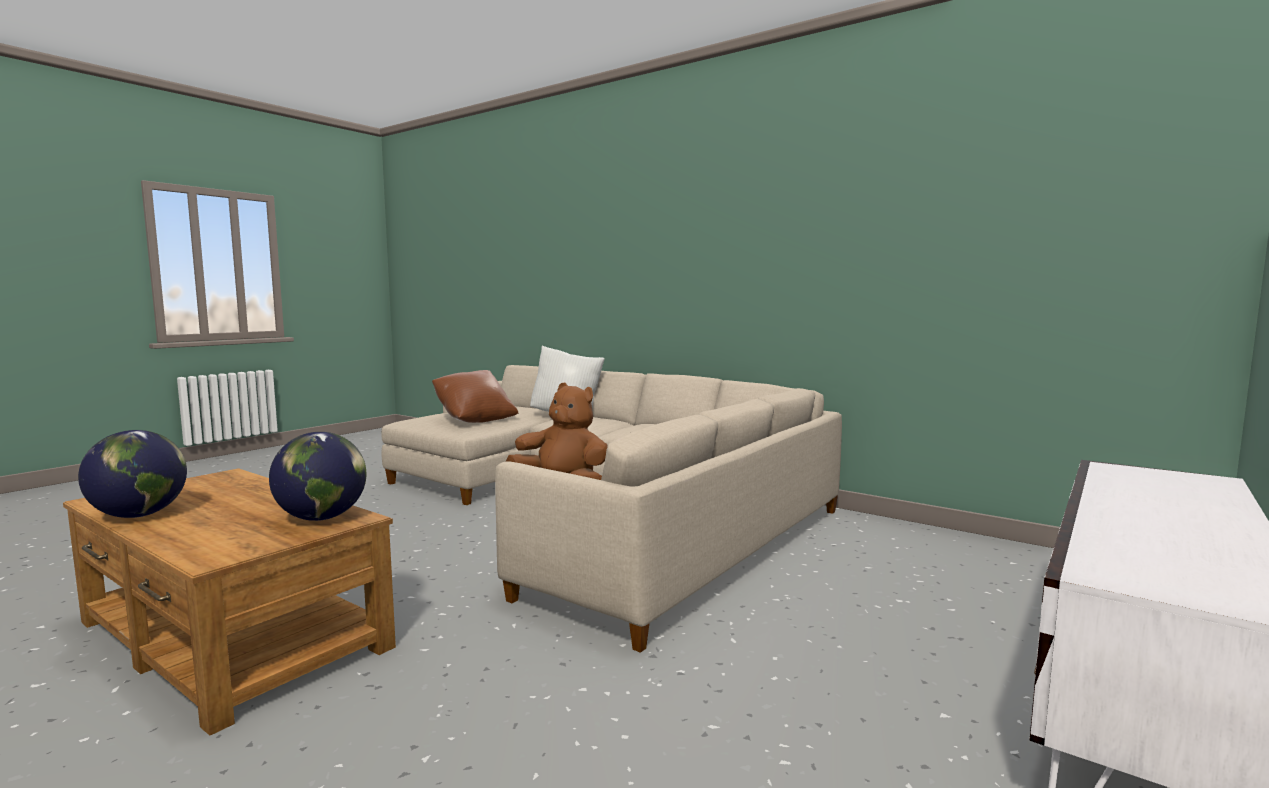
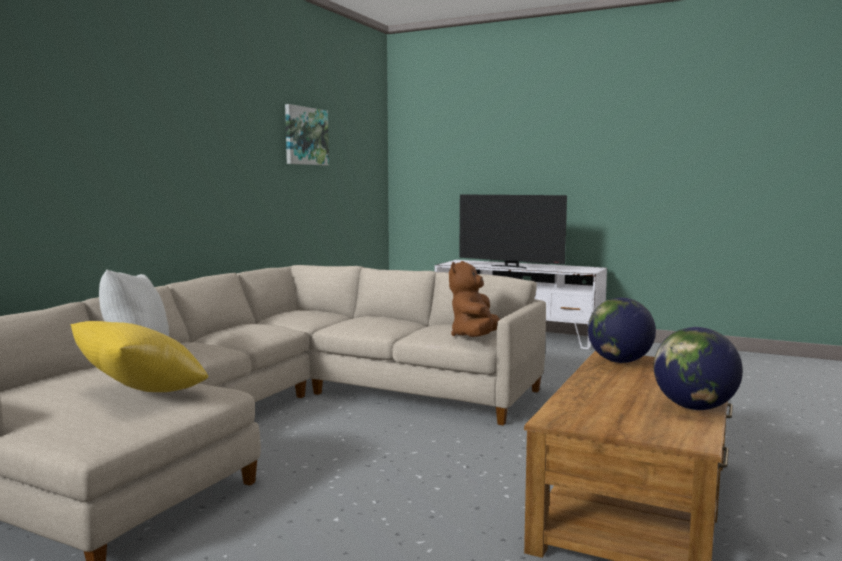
camera: 100 degrees left, 0 degrees up
(475, 420) = (141, 394): brown pillow -> yellow pillow
(922, 212) = (305, 136): none -> picture
(1124, 506) = (510, 266): none -> television

